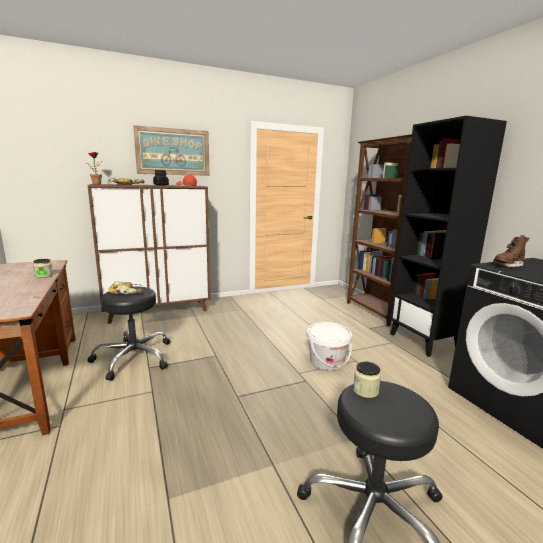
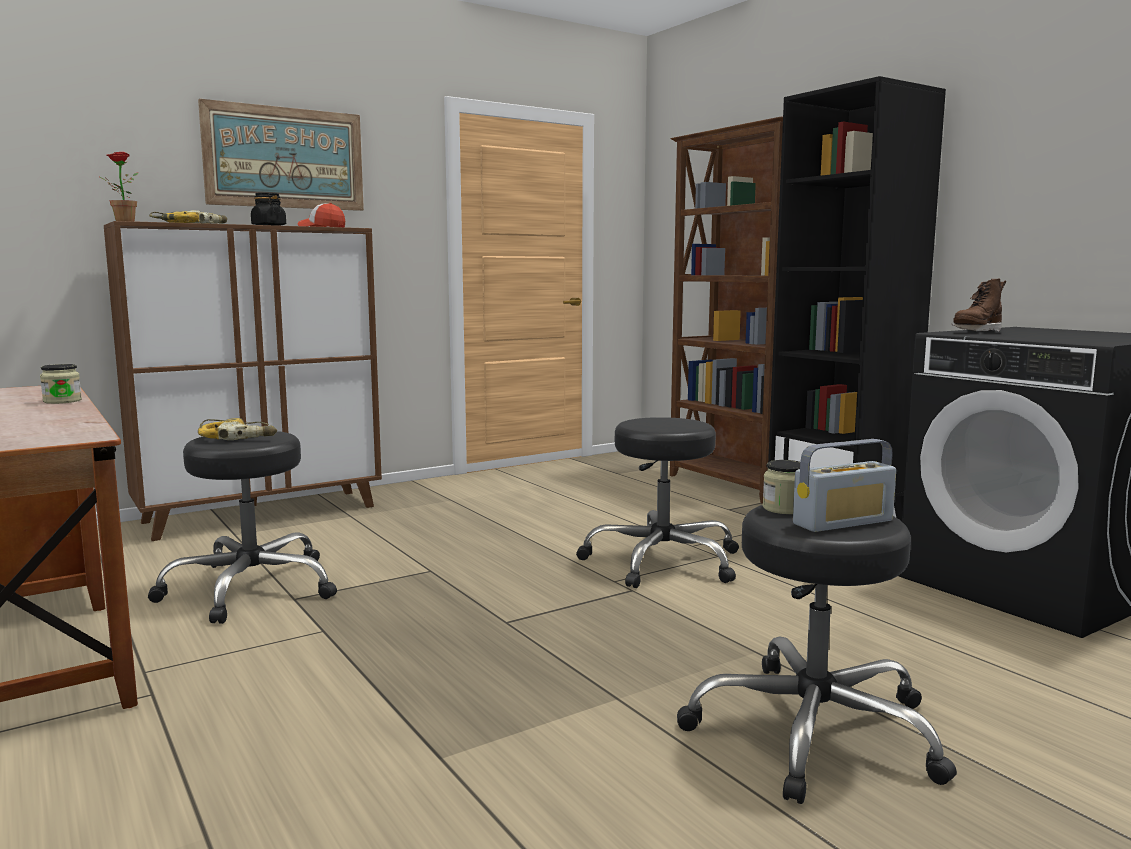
camera: 10 degrees left, 5 degrees down
(327, 361) = (663, 561): white bucket -> black stool
(396, 412) = (843, 522): none -> radio

